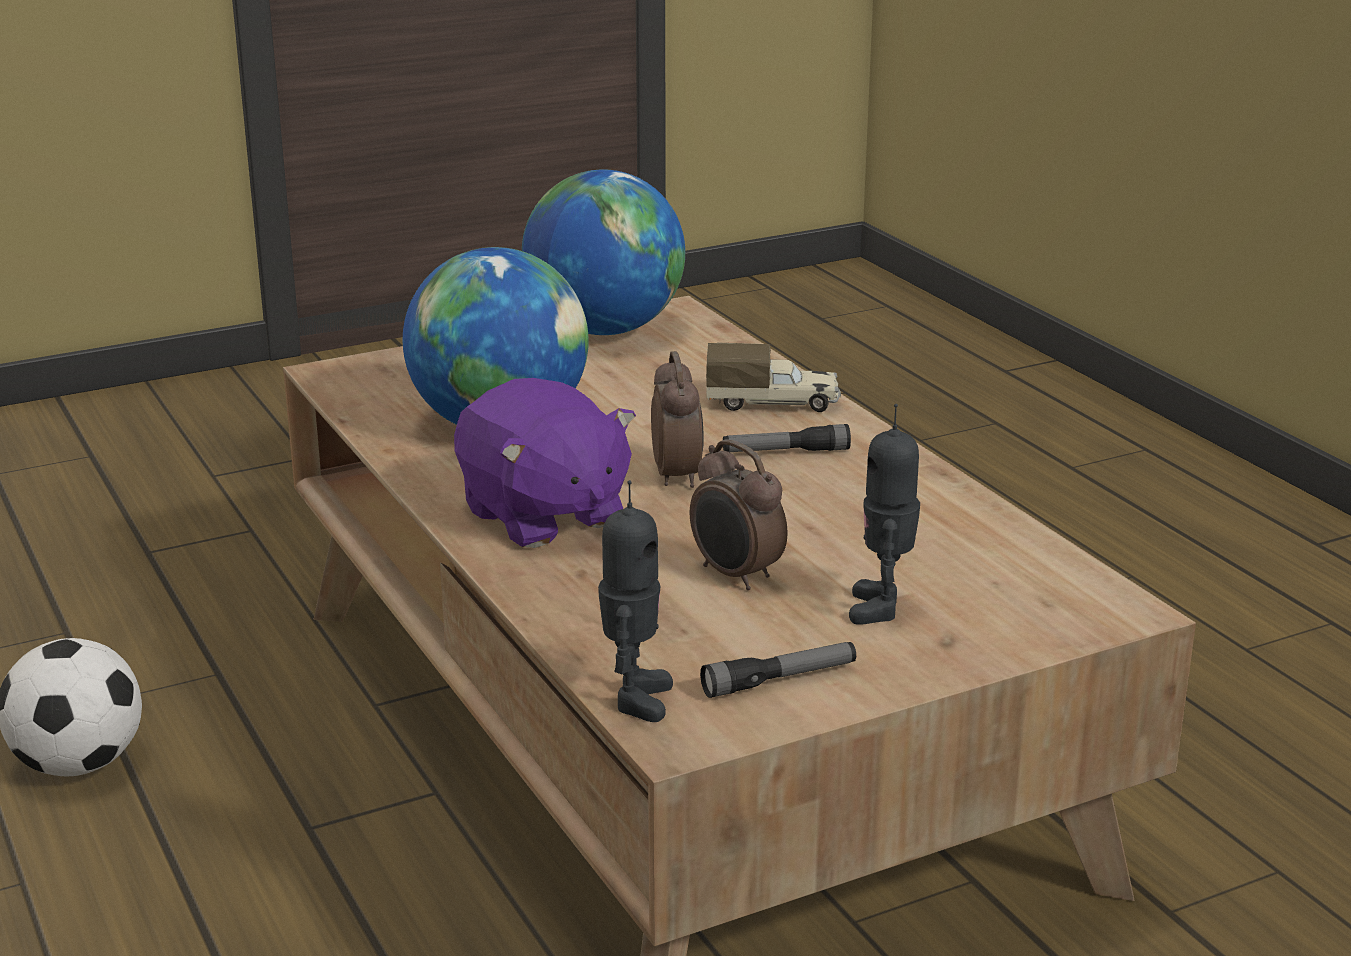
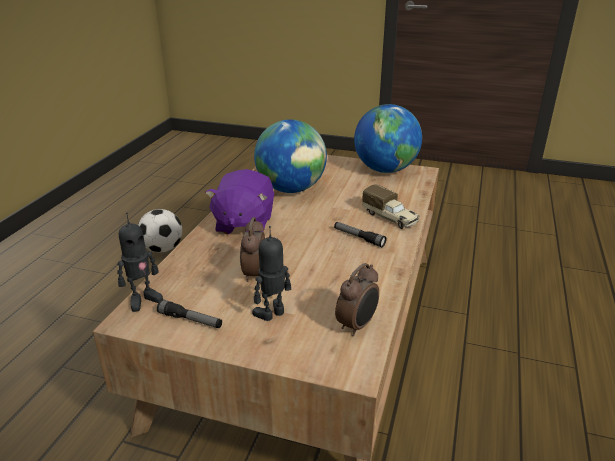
camera: 45 degrees right, 5 degrees up
(678, 476) = (307, 230): alarm clock -> alarm clock (357, 325)

